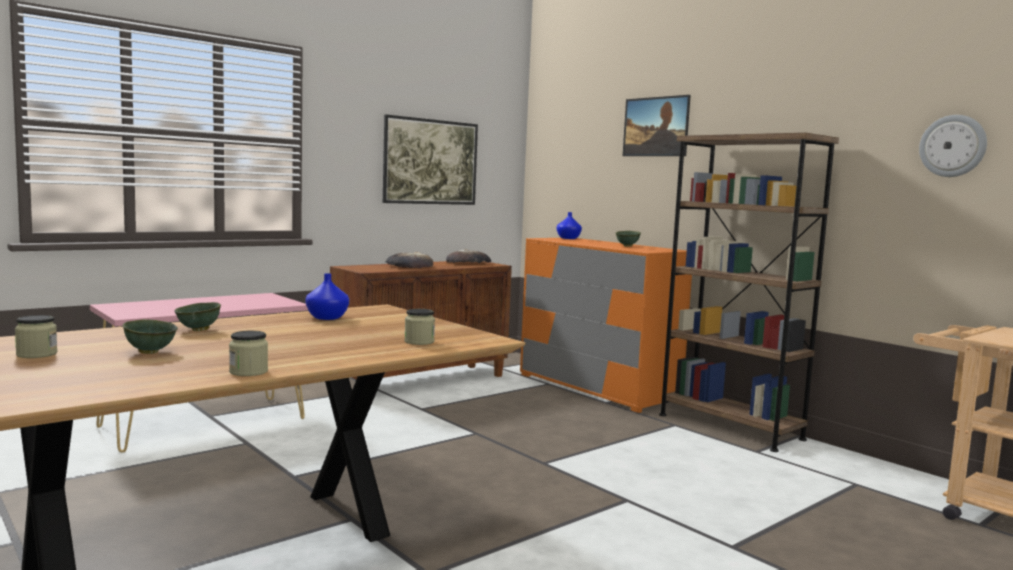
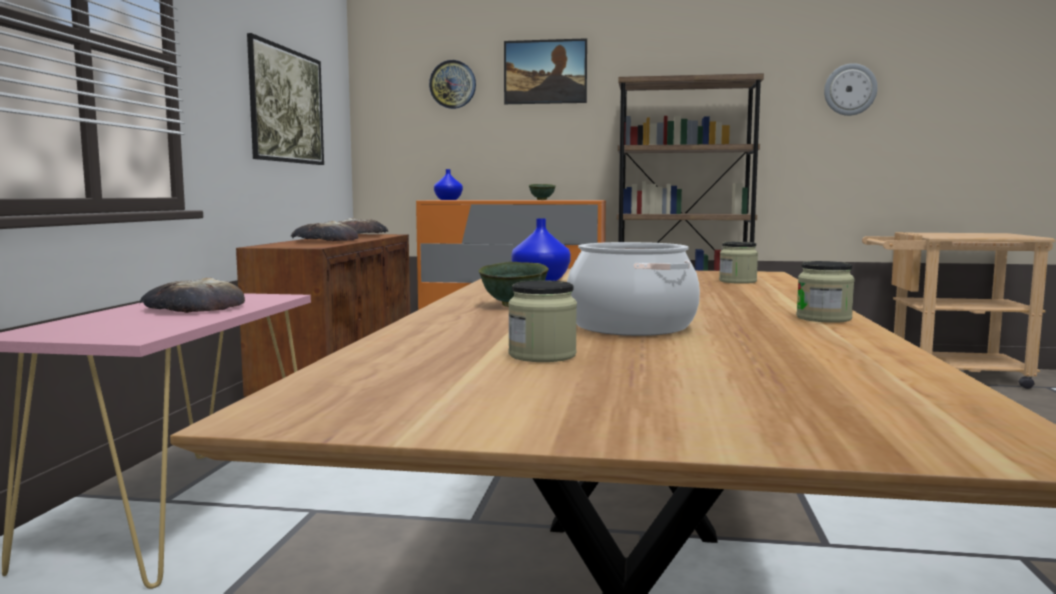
camera: 40 degrees left, 0 degrees up
(150, 352) = (630, 326): green bowl -> cooking pot
(223, 303) = (193, 308): none -> bread
(589, 138) = (453, 84): none -> wall clock

